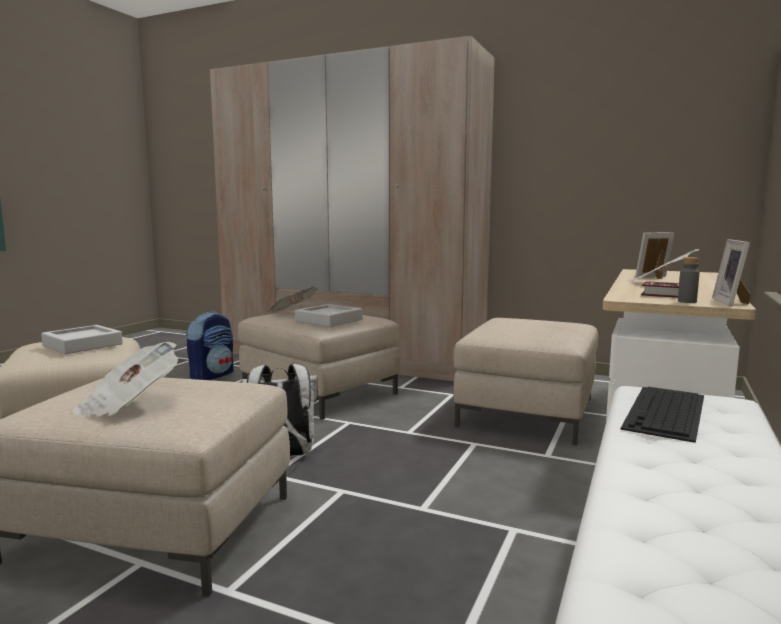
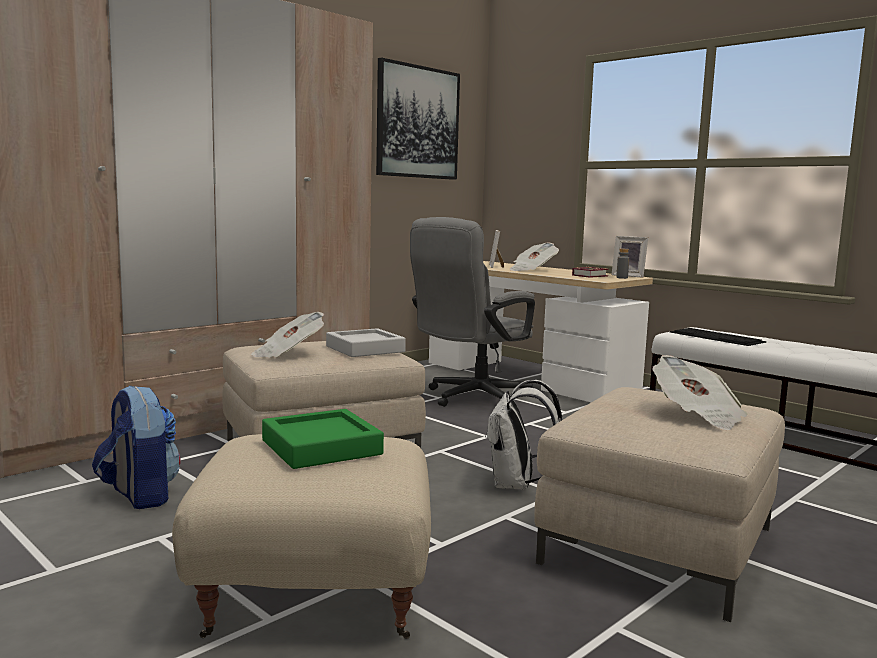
camera: 70 degrees left, 0 degrees up
(82, 345) = (321, 447): grey tray -> green tray
(526, 412) = (471, 398): beige ottoman -> grey office chair
(636, 113) = (417, 122): none -> picture

